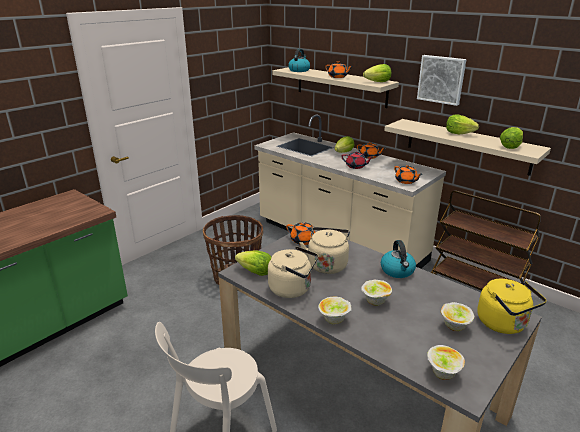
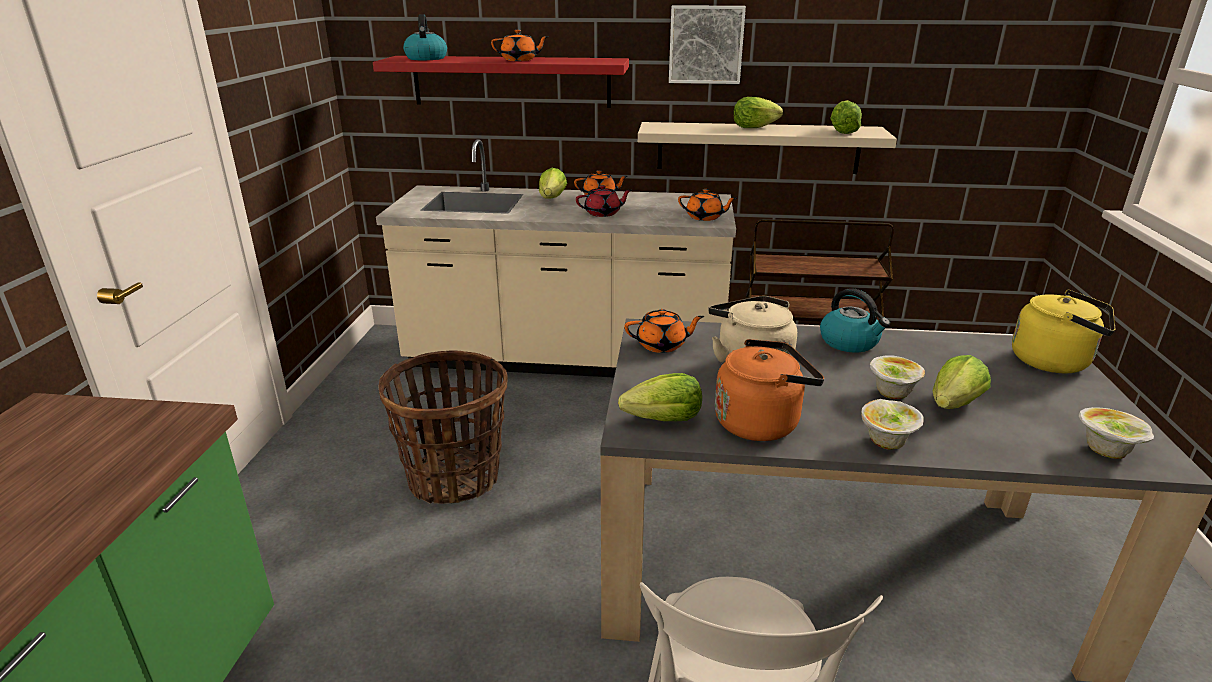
camera: 35 degrees left, 0 degrees up
(293, 289) = (761, 422): beige kettle -> orange kettle
(340, 86) = (511, 81): beige shelf -> red shelf
(378, 82) = (602, 60): lettuce -> lettuce (954, 404)
(455, 327) = (1020, 387): bowl -> none

